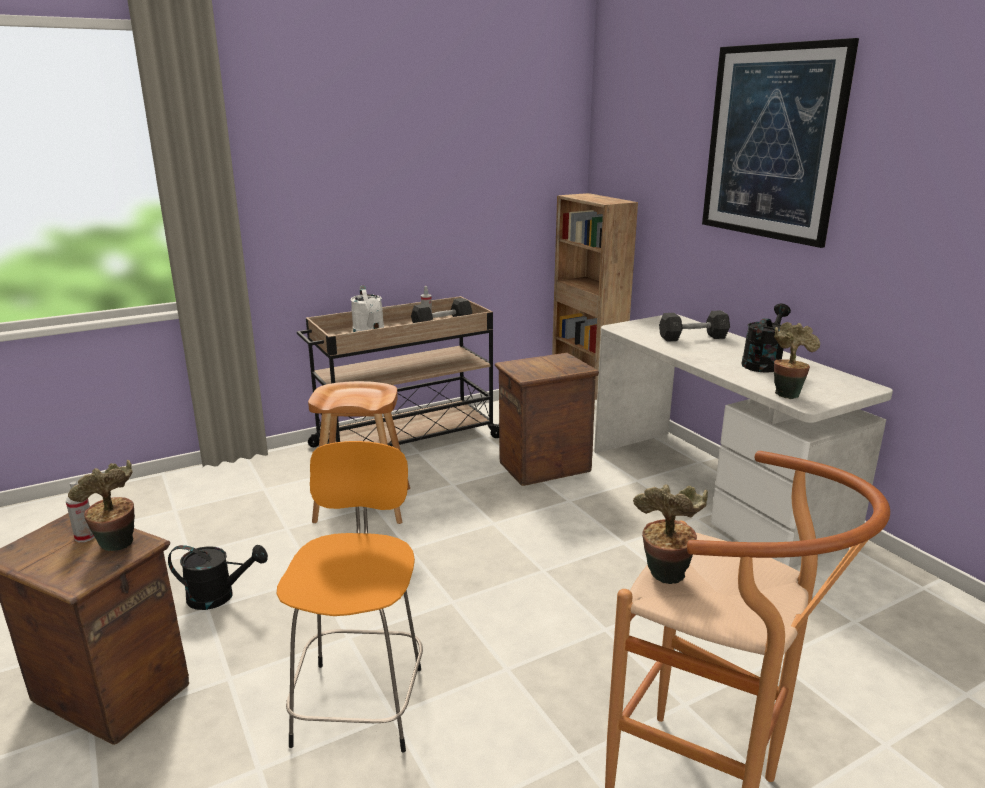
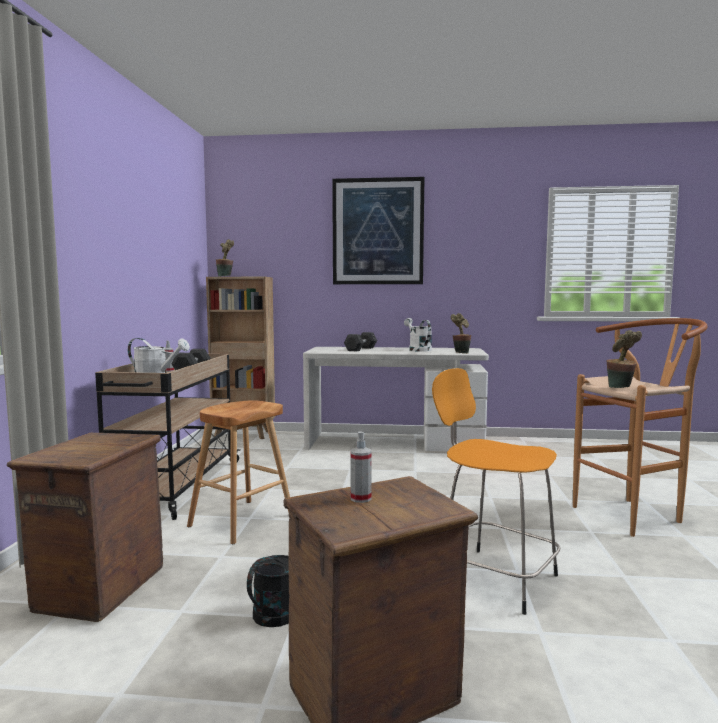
camera: 55 degrees left, 15 degrees down
(117, 547) = (401, 490): potted plant -> potted plant (225, 276)
(543, 467) = (299, 463): crate -> crate (99, 589)
(763, 363) = (418, 349): black watering can -> white watering can

